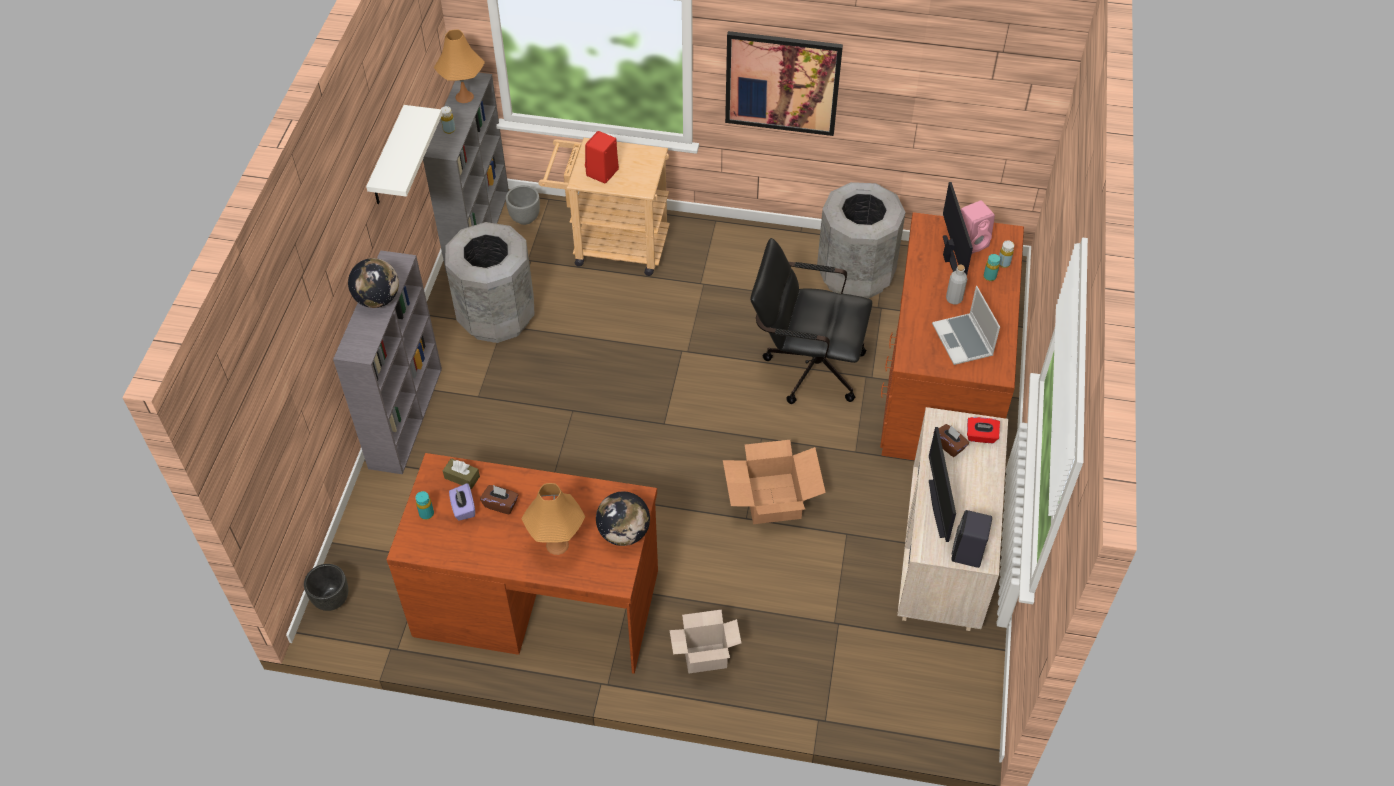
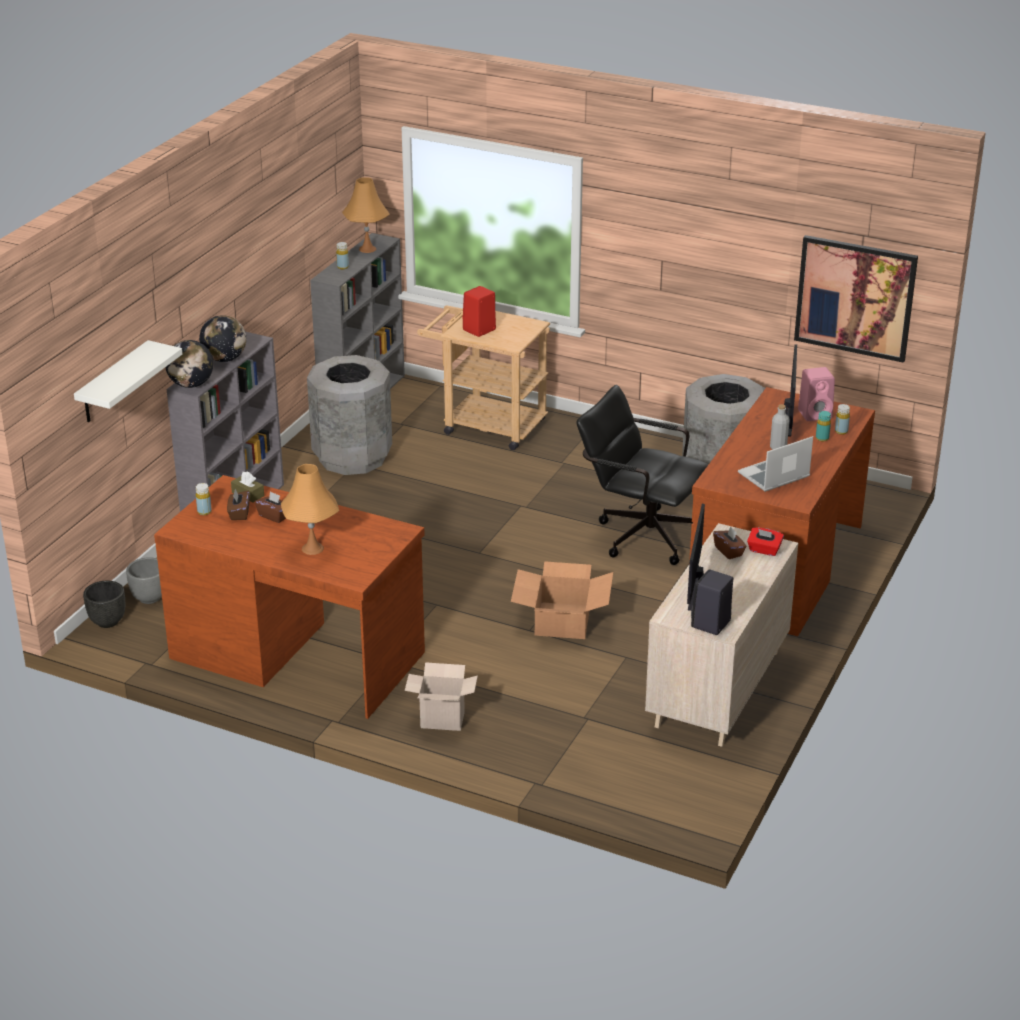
camera: 15 degrees right, 20 degrees down
(388, 158) = (271, 256): white shelf -> white shelf (113, 383)
(426, 514) = (204, 512): turquoise bottle -> yellow bottle
(463, 508) = (239, 513): purple tissue box -> brown tissue box
(524, 218) = (411, 396): grey planter -> grey planter (149, 598)
(624, 533) = (378, 550): globe -> globe (191, 384)
(782, 83) = (662, 261): picture -> picture (855, 298)
(963, 341) = (773, 476): laptop -> laptop turned 60 degrees clockwise

